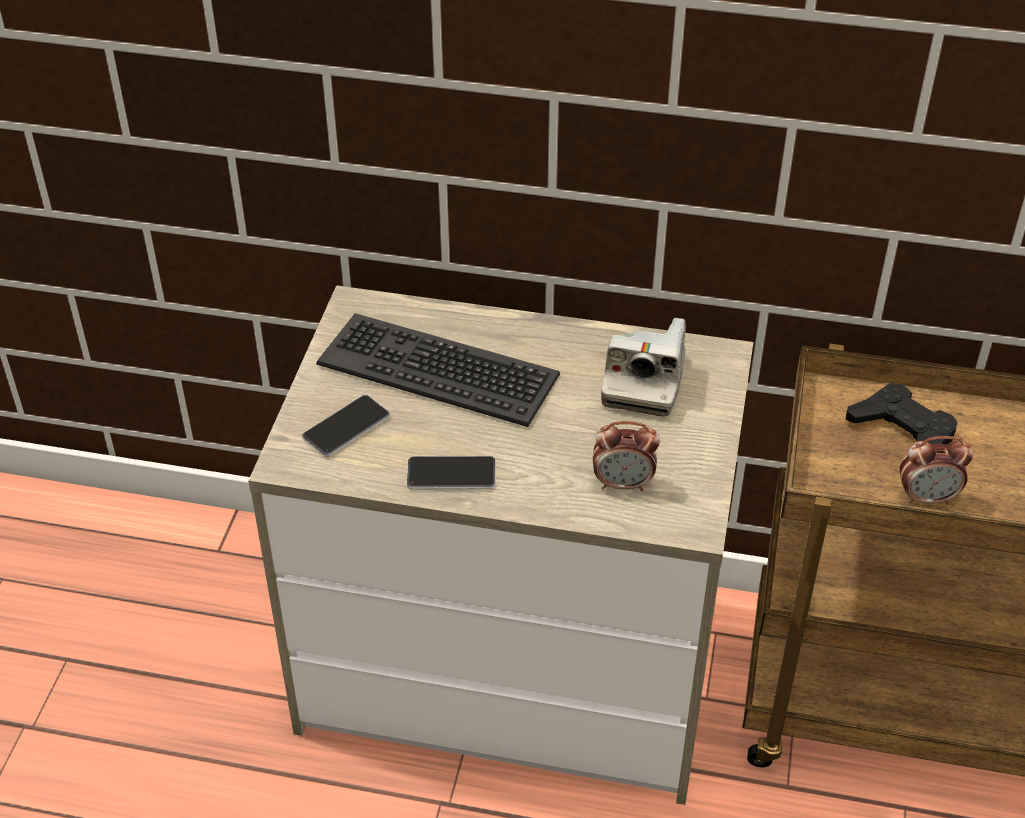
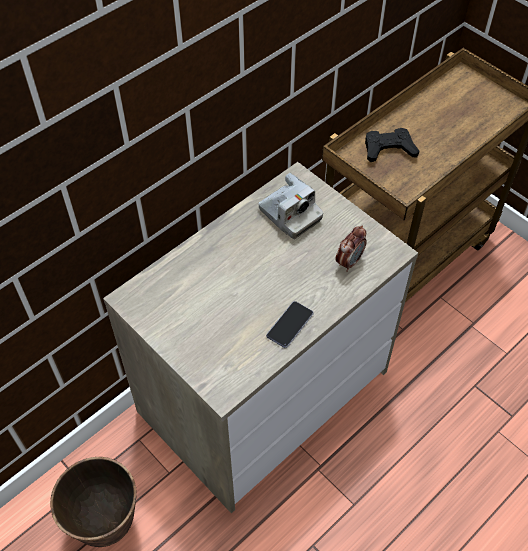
camera: 55 degrees left, 10 degrees up
(185, 605) = (105, 522): none -> planter
(346, 427) = (219, 352): phone -> none
(439, 369) = (210, 289): keyboard -> none
(927, 498) = (432, 166): alarm clock -> none

